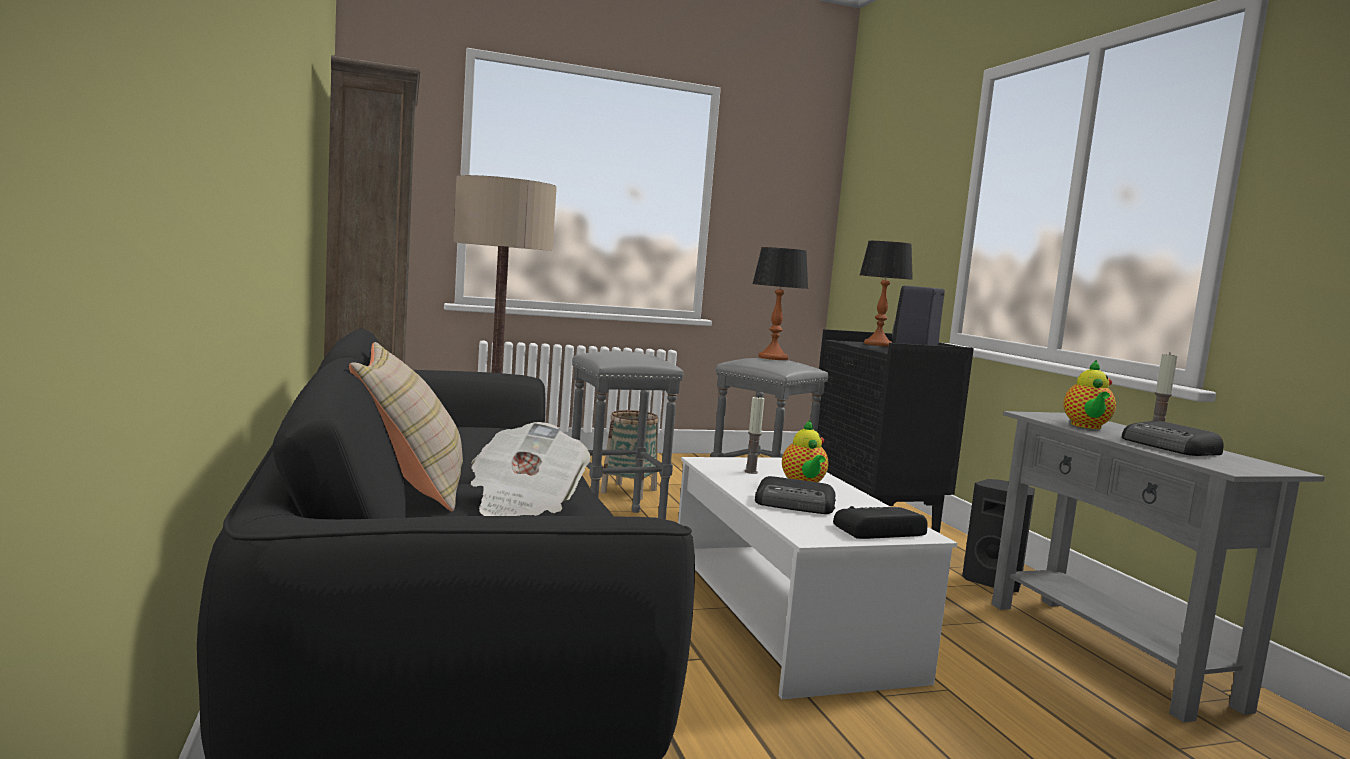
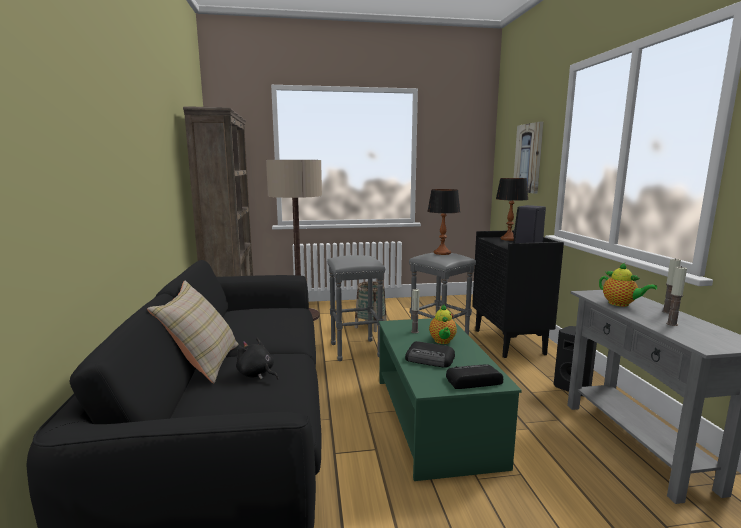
camera: 10 degrees right, 5 degrees up
(524, 502) = (257, 374): newspaper -> black plush toy
(785, 618) = (434, 418): white coffee table -> green coffee table
(905, 218) = (528, 158): none -> picture
(1086, 426) = (621, 304): teapot -> teapot turned 60 degrees counterclockwise
(1170, 447) = (671, 324): radio -> candle

